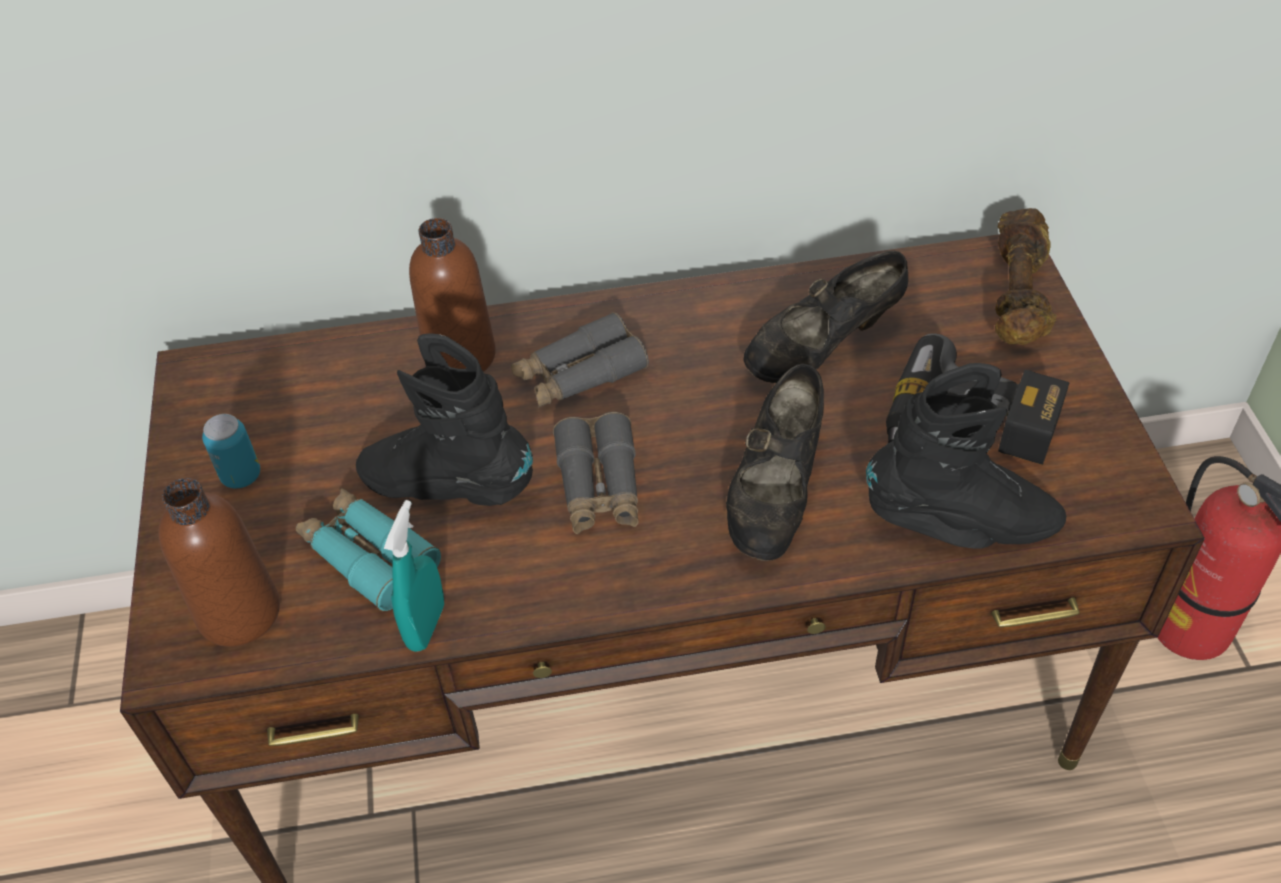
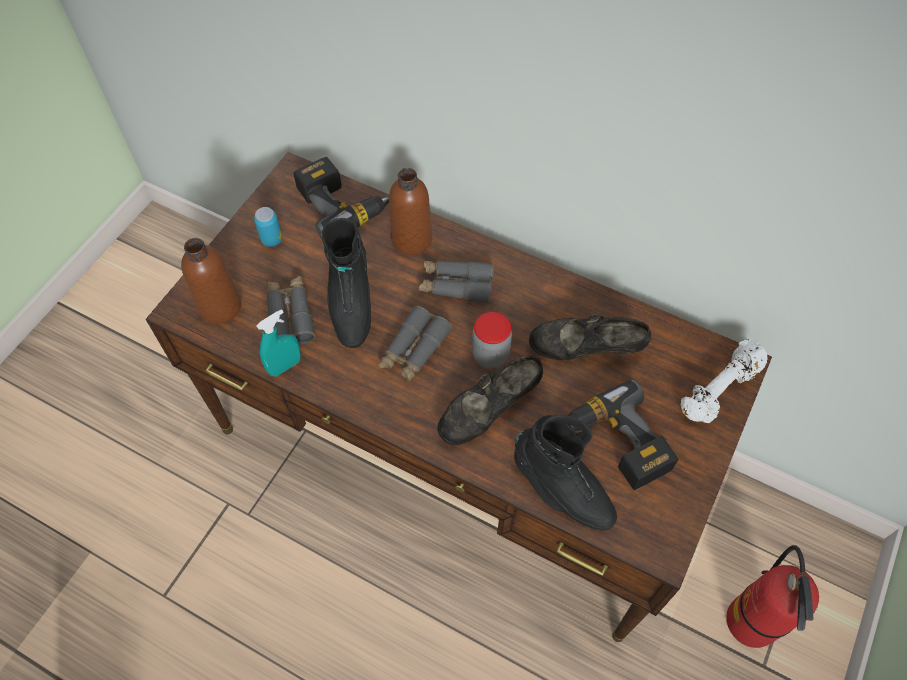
camera: 35 degrees right, 10 degrees up
(313, 370) = (343, 204): none -> power drill
(368, 556) = (290, 315): turquoise binoculars -> grey binoculars
(449, 486) = (350, 304): black boot -> black boot turned 150 degrees counterclockwise
(709, 428) = (490, 355): none -> jar
(1020, 296) = (721, 390): brown dumbbell -> white dumbbell

